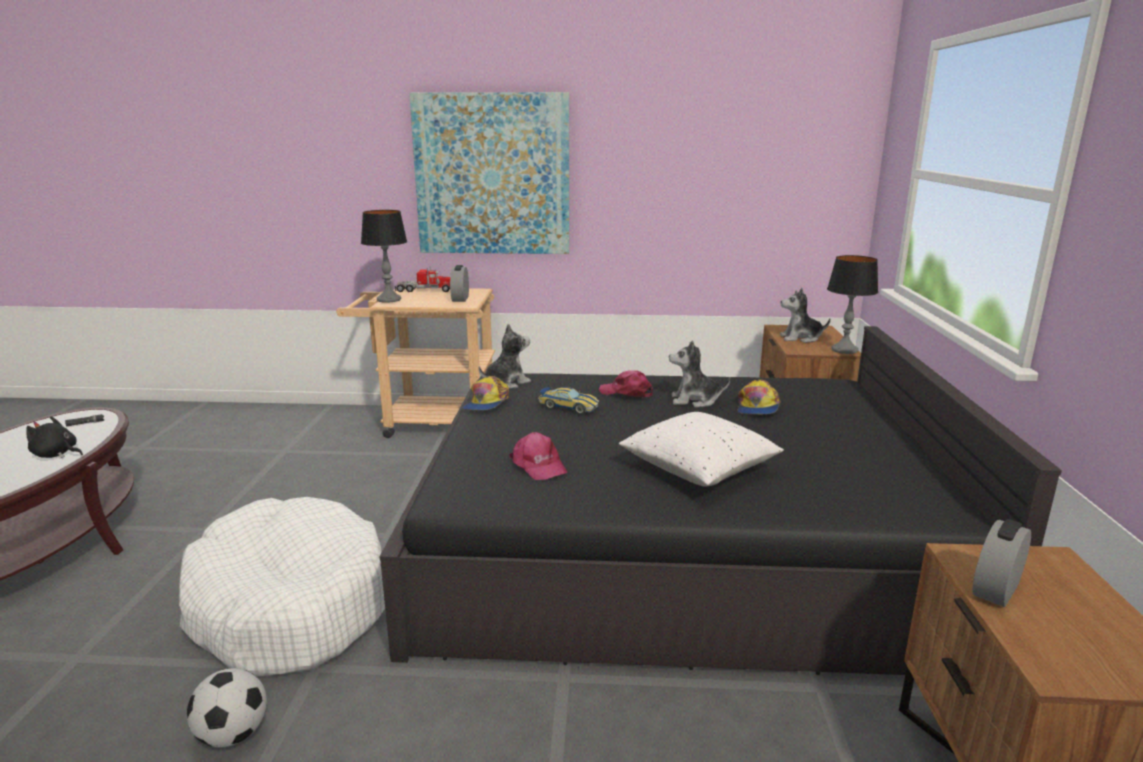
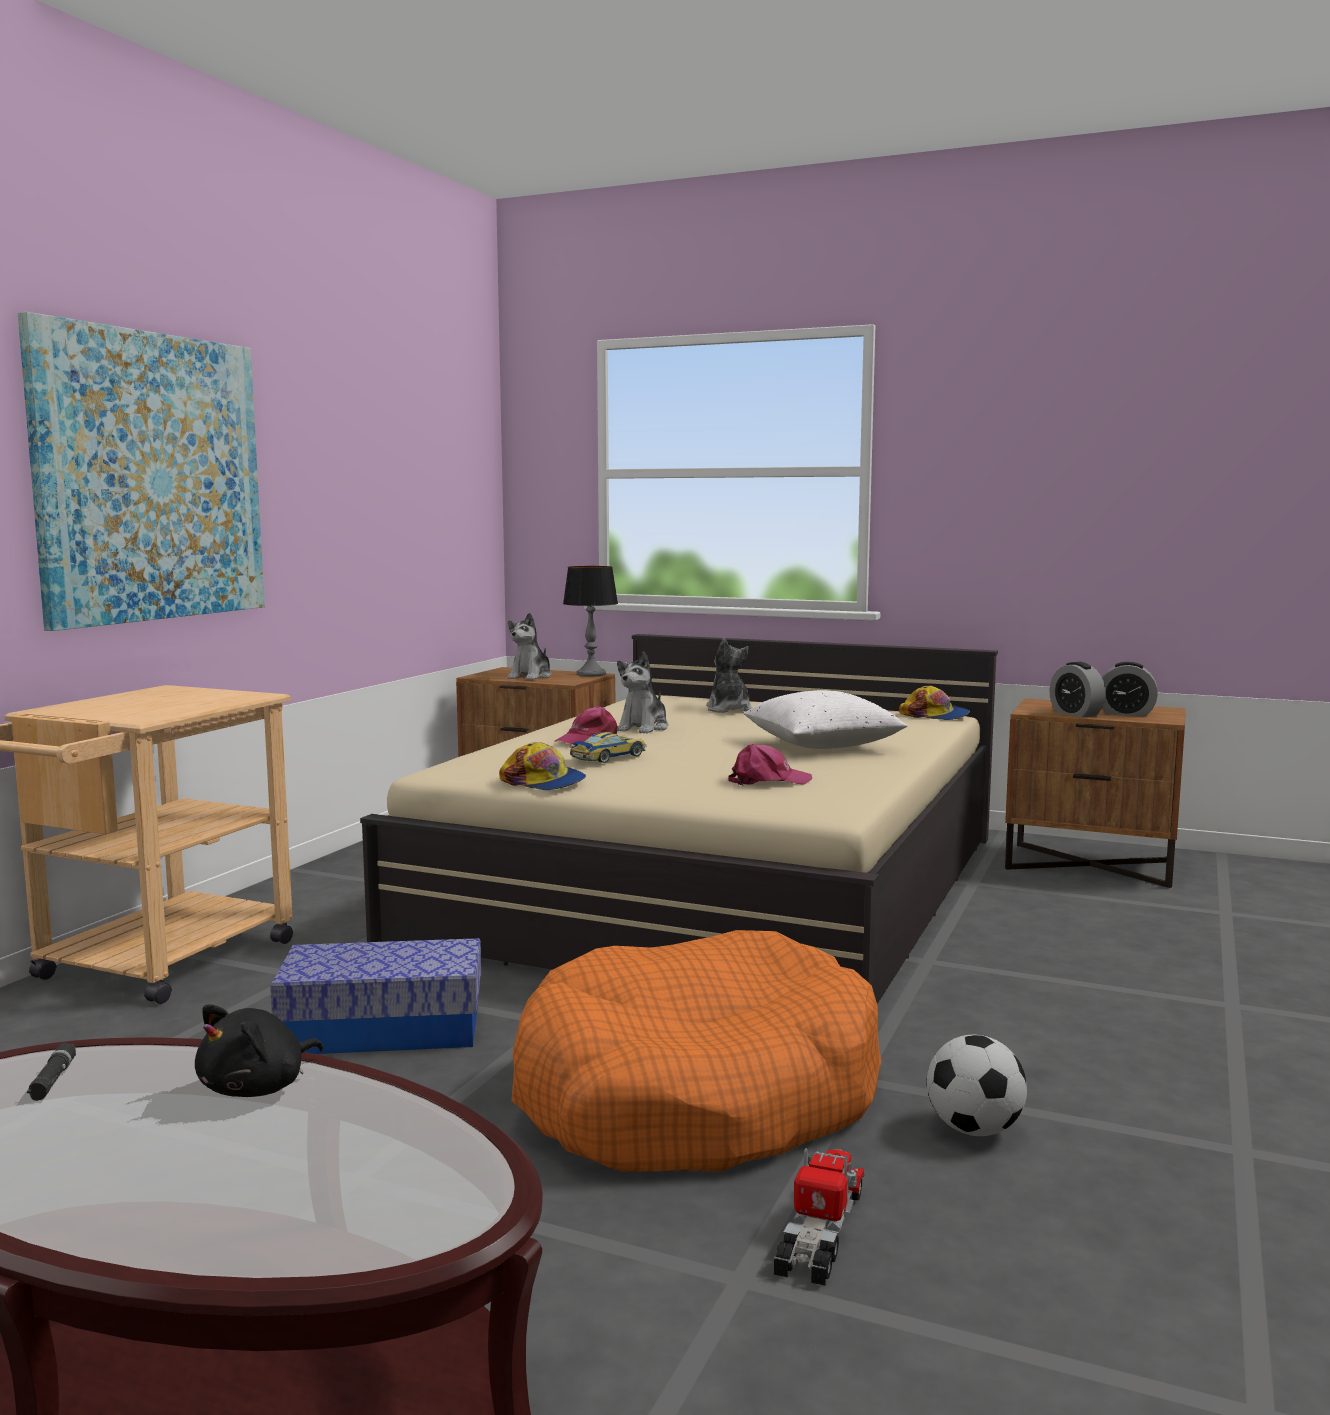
camera: 70 degrees left, 10 degrees down
(289, 605) = (697, 1096): white dog bed -> orange dog bed
(367, 493) = (383, 1029): none -> storage box
(389, 299) = (120, 715): table lamp -> none
(424, 290) = (88, 703): toy truck -> toy truck (820, 1231)
(460, 299) = (207, 695): alarm clock -> alarm clock (1126, 713)
(506, 383) = (471, 771): plush toy -> plush toy (729, 709)
(675, 545) = (722, 886): black bed -> beige bed
(757, 407) = (687, 718): cap -> cap (935, 715)

